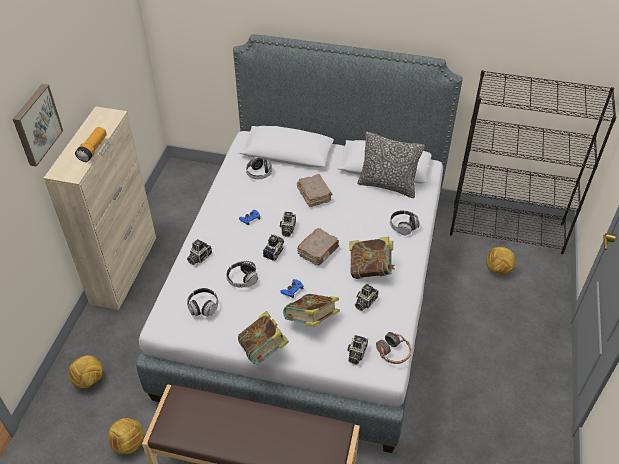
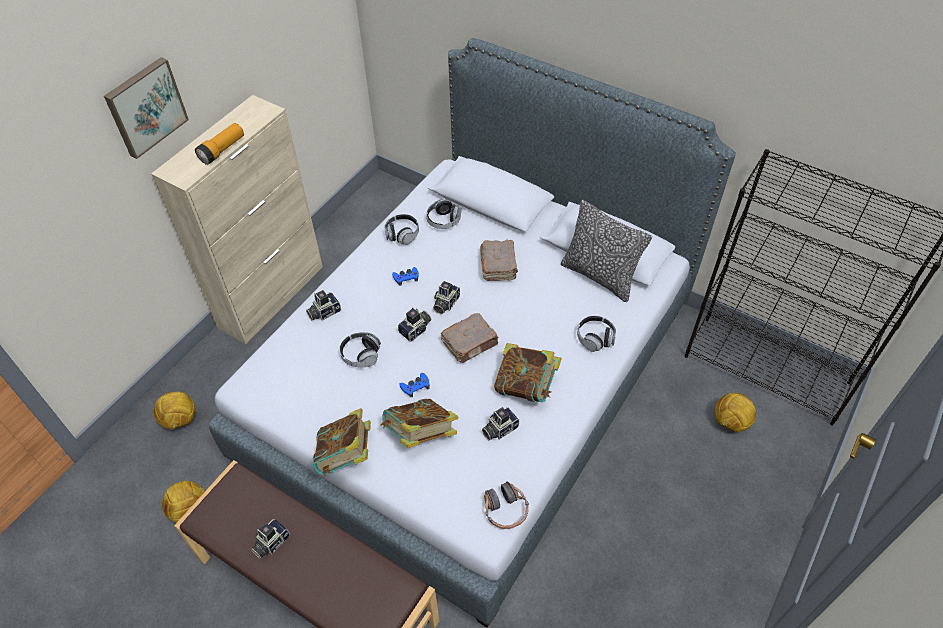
camera: 20 degrees right, 5 degrees up
(203, 307) = (300, 378): headphones -> headphones (402, 234)
(356, 353) = (457, 496): camera -> camera (270, 543)

